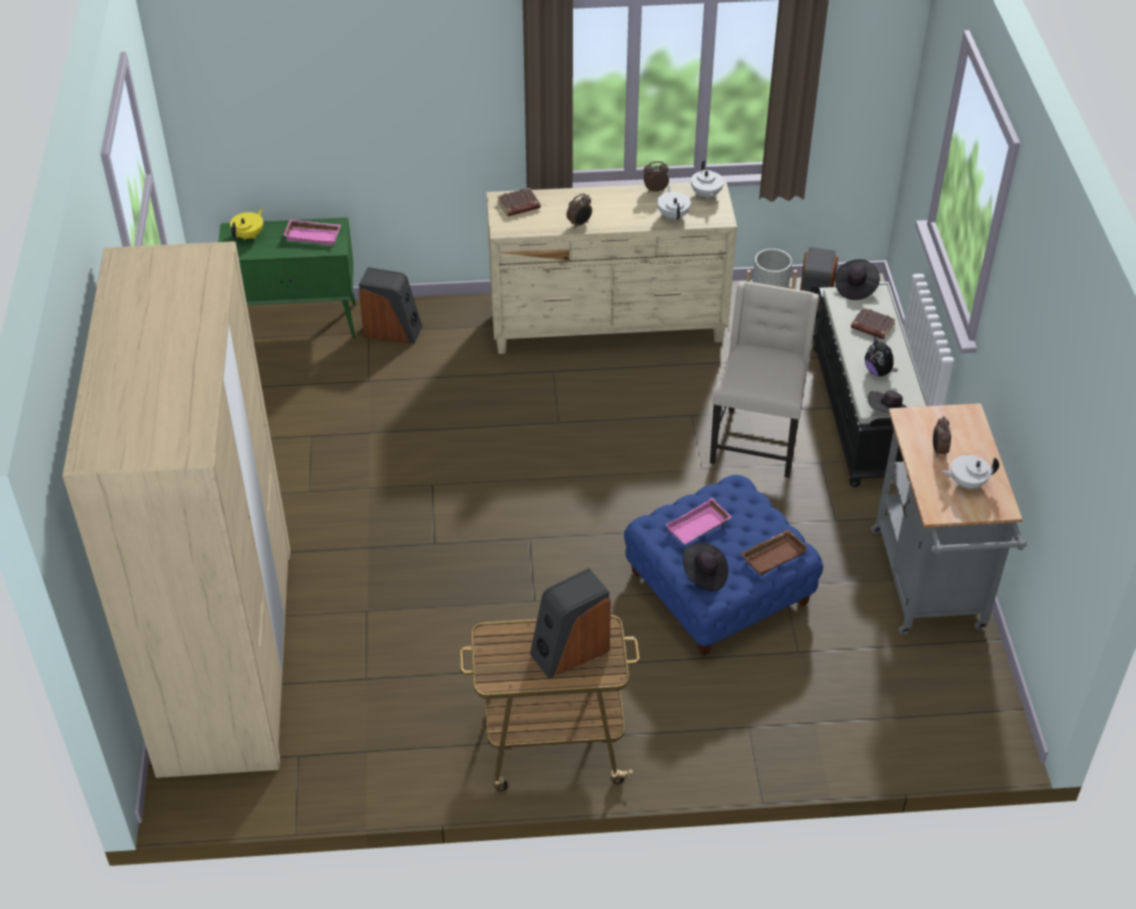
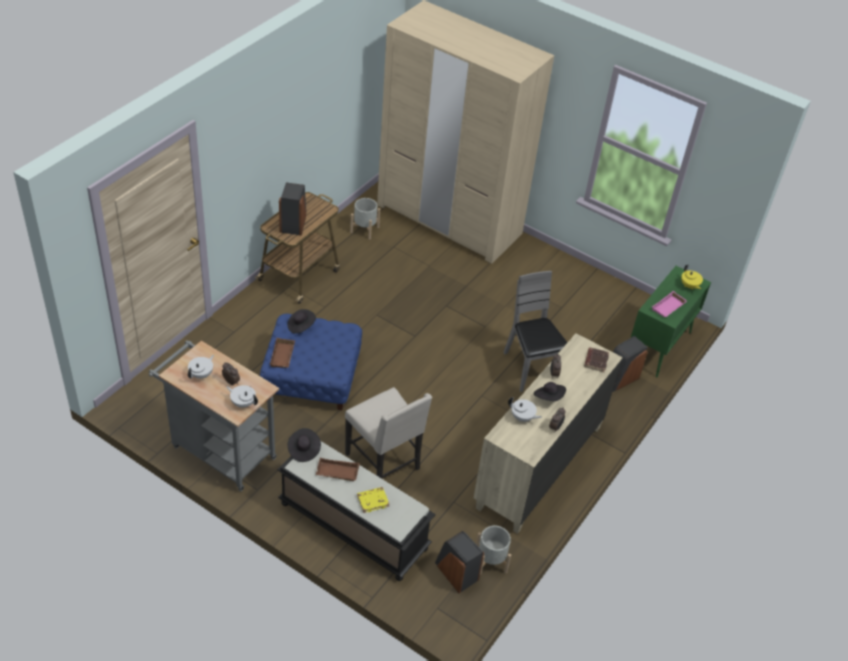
camera: 125 degrees right, 0 degrees up
(360, 741) = (364, 229): none -> grey planter
(463, 406) = (530, 369): none -> grey chair
(698, 527) = (329, 344): pink tray -> none
(706, 195) = (528, 446): white teapot -> white teapot (243, 403)
(855, 287) = (412, 522): black hat -> black hat (549, 397)
(871, 326) = (373, 501): brown book -> yellow book
(878, 371) = (336, 473): plush toy -> brown tray

